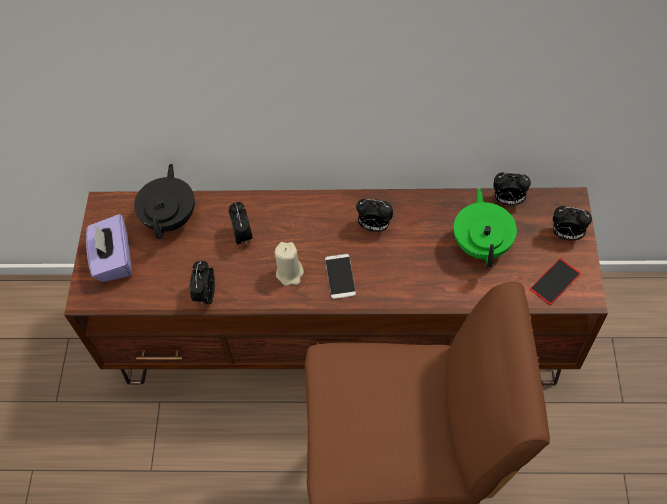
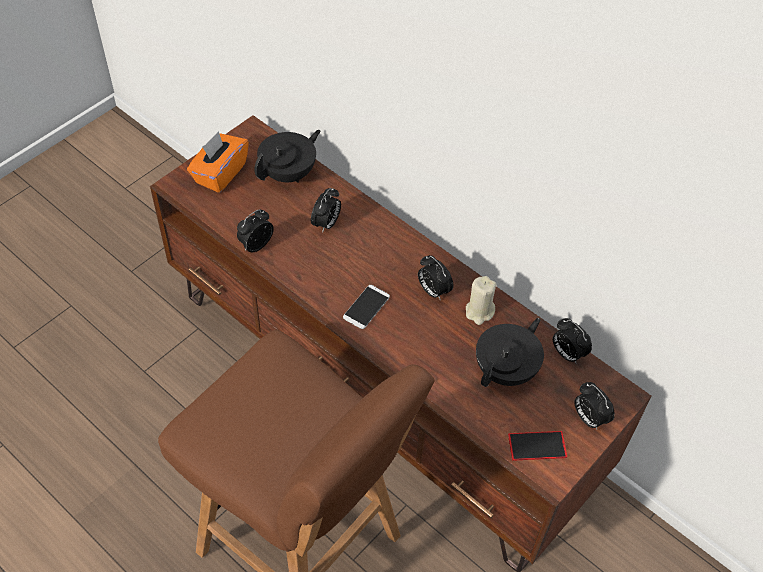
camera: 35 degrees right, 5 degrees down
(114, 259) = (220, 173): purple tissue box -> orange tissue box
(290, 273) = (331, 276): beige candle -> beige candle (479, 312)
(482, 244) = (506, 370): green teapot -> black teapot

